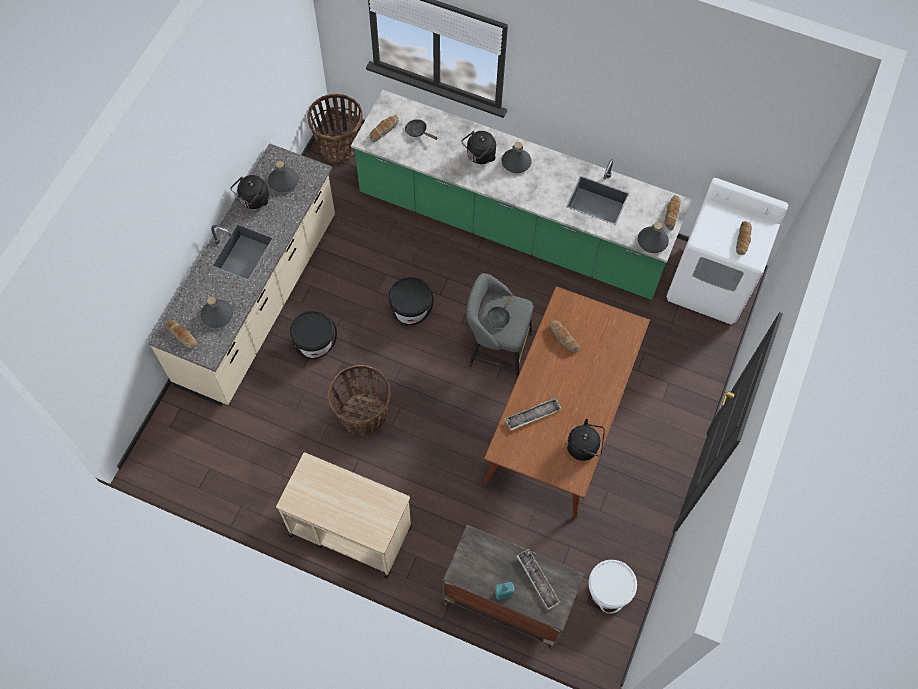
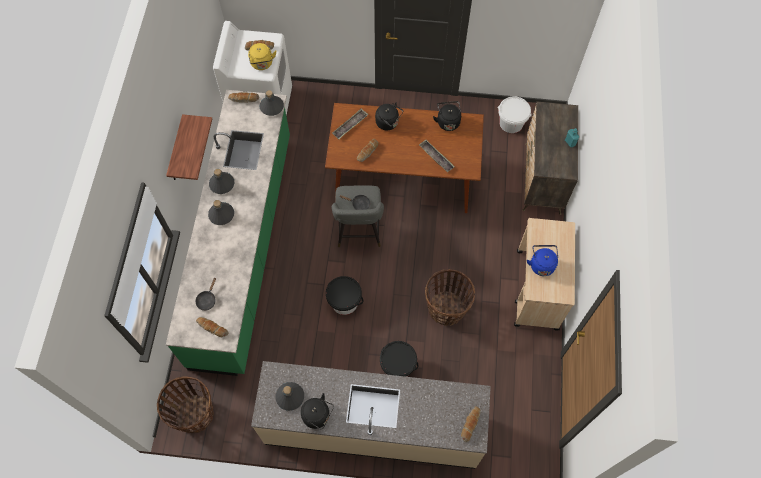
camera: 105 degrees left, 0 degrees up
(217, 315) = (441, 403): grey bottle -> grey bottle (222, 184)
(341, 488) = (541, 264): none -> blue kettle
(479, 156) = (222, 244): black kettle -> black kettle (388, 123)
(537, 580) = (552, 125): tray -> tray (350, 125)
(580, 101) = (177, 151): none -> shelf
(715, 238) = (262, 64): none -> yellow kettle

